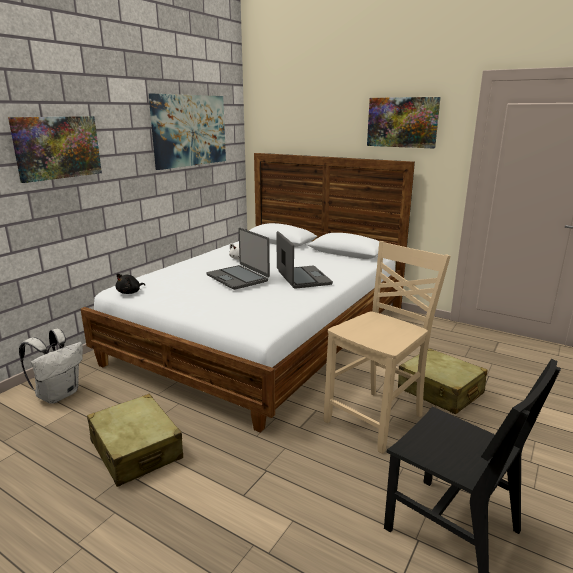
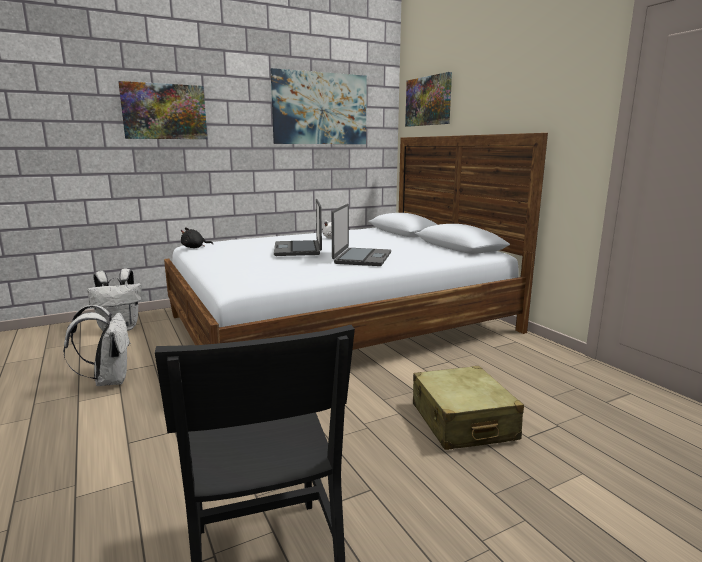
camera: 30 degrees right, 5 degrees down
(136, 450) = (109, 380): beige suitcase -> white backpack
(377, 419) = (345, 424): beige chair -> none
(402, 122) = (538, 84): picture -> picture (428, 101)

